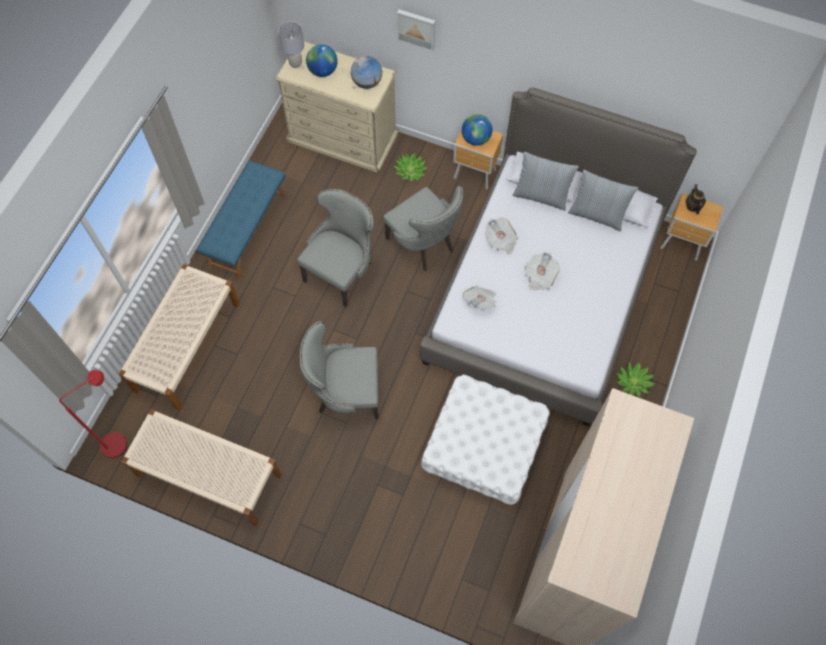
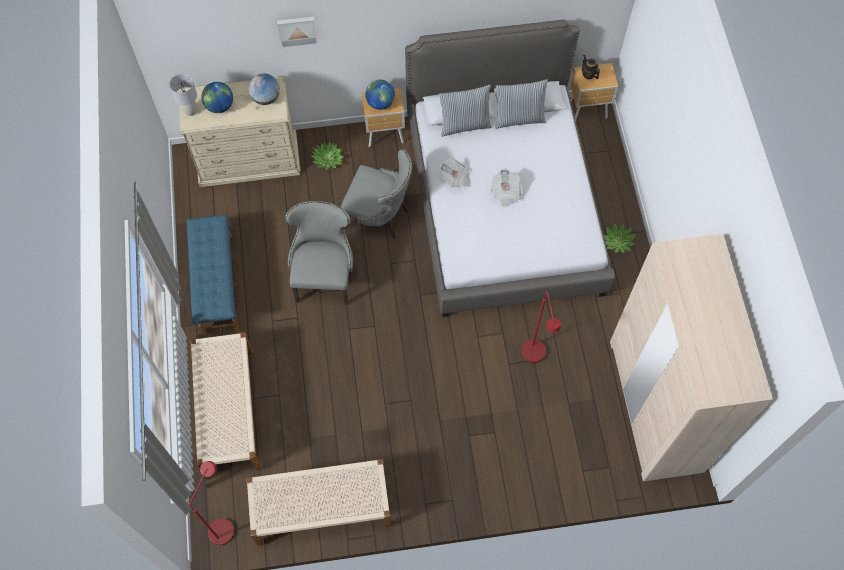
camera: 30 degrees left, 0 degrees up
(346, 393) = (394, 376): grey chair -> none
(480, 301) = (471, 237): newspaper -> none
(483, 448) = (534, 358): white ottoman -> red floor lamp

